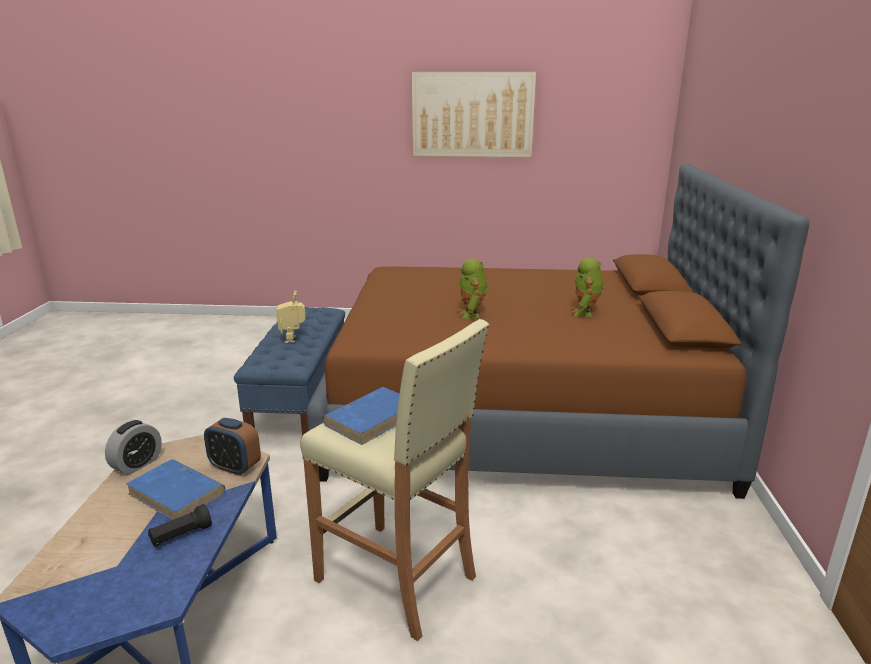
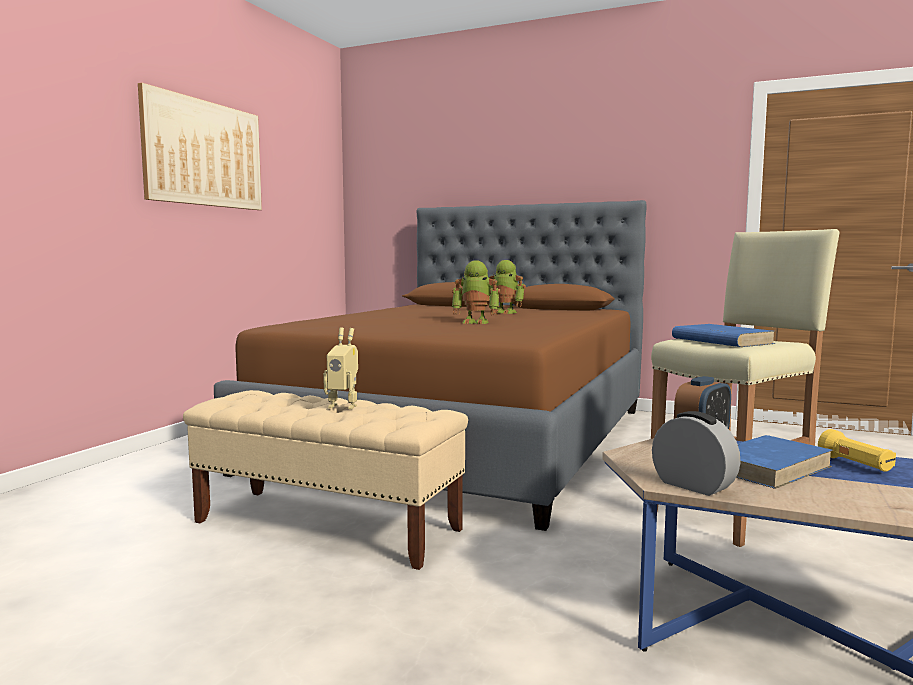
camera: 70 degrees left, 15 degrees down
(181, 535) = (855, 465): black flashlight -> yellow flashlight
(301, 404) = (327, 525): blue bench -> beige bench

